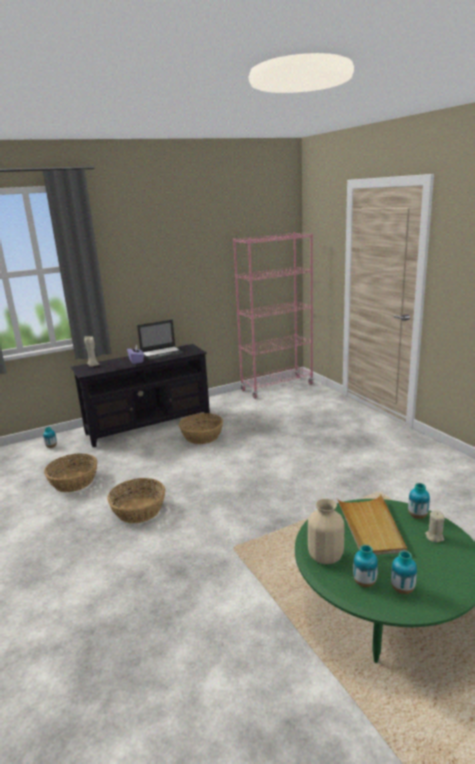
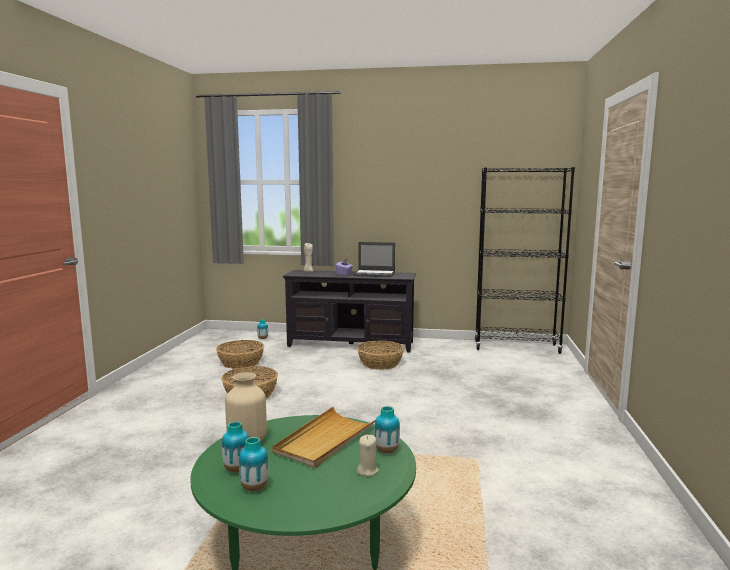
camera: 35 degrees right, 10 degrees down
(277, 387) = (516, 347): pink bookcase -> black bookcase

